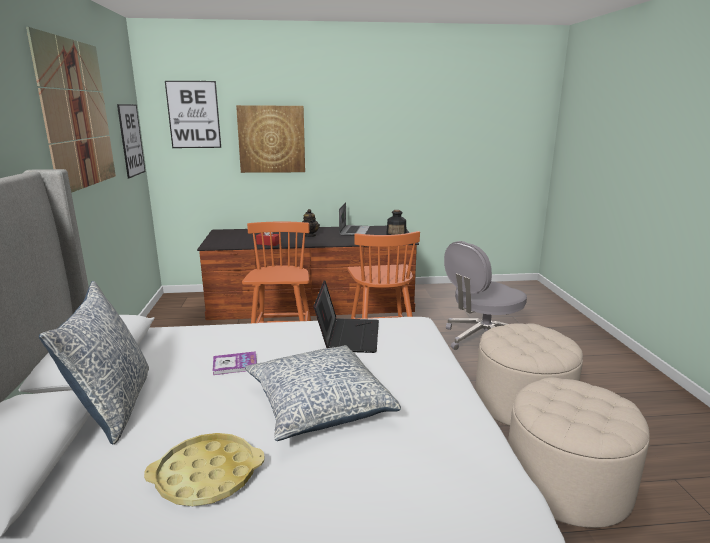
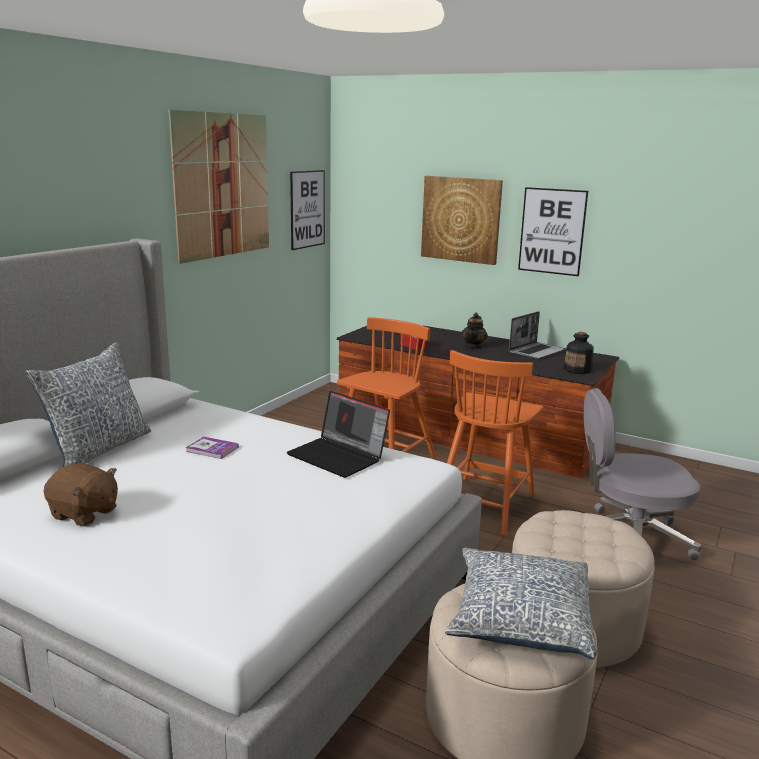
camera: 35 degrees right, 0 degrees up
(193, 115) = (381, 184): picture -> picture (552, 231)
(207, 475) = (84, 514): yellow tray -> brown plush toy
(318, 405) = (220, 500): pillow -> pillow (520, 617)
(347, 335) = (339, 456): laptop -> laptop turned 90 degrees clockwise

